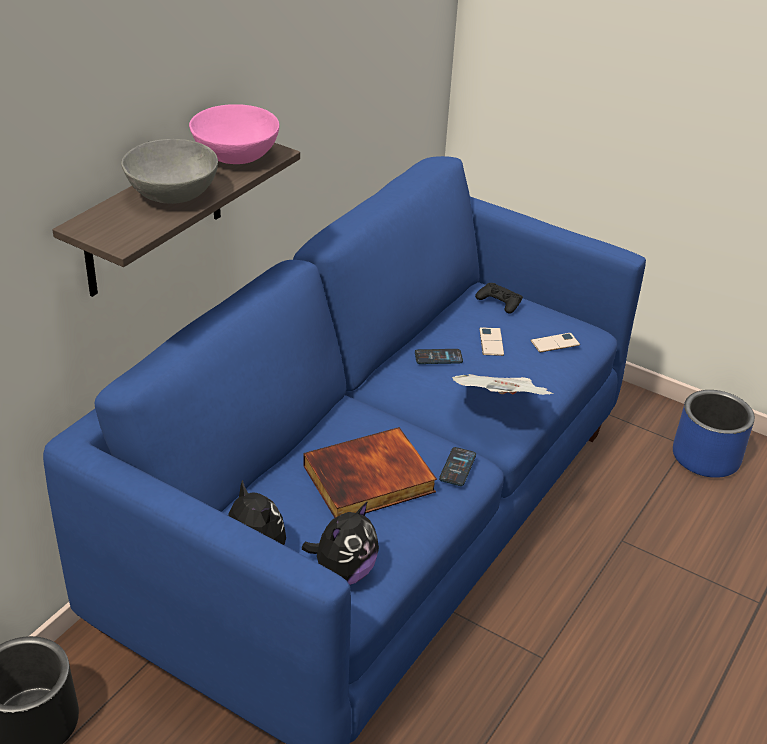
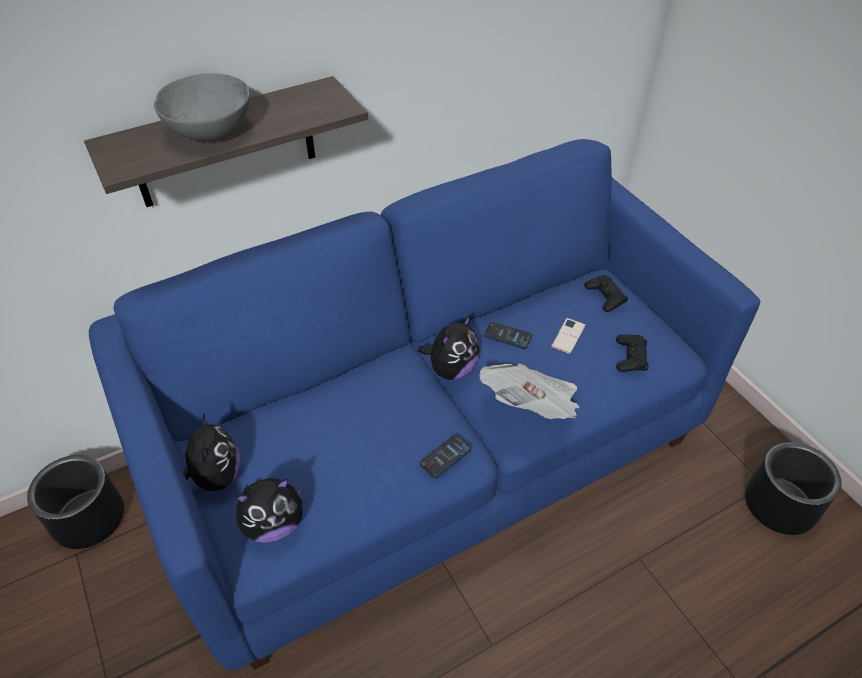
camera: 30 degrees right, 10 degrees up
(236, 157) = (303, 104): pink bowl -> none
(369, 481) = (357, 440): book -> none
(405, 401) = (451, 369): none -> plush toy
(555, 343) = (630, 357): phone -> black game controller
(706, 457) = (780, 505): blue planter -> black planter

